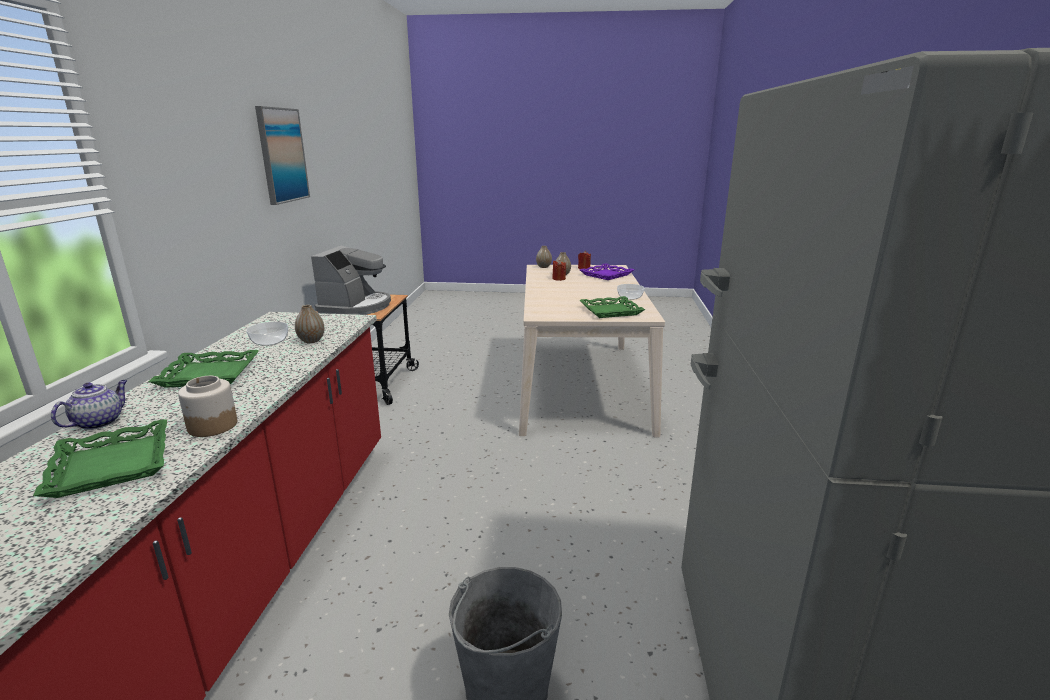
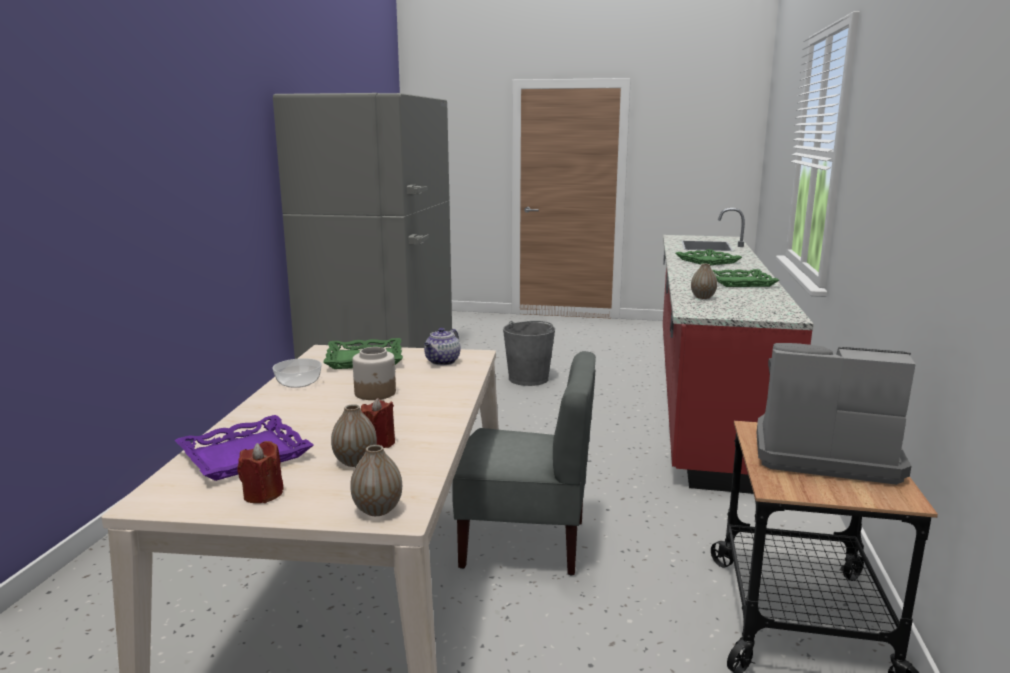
camera: 175 degrees left, 5 degrees down
(99, 422) = (752, 269): teapot -> teapot (442, 362)
(212, 426) = (686, 267): jar -> jar (375, 393)
(270, 342) = (740, 297): bowl -> none
(282, 155) = (952, 142): picture -> none
(356, 307) = (822, 453): coffee machine -> coffee machine turned 90 degrees clockwise
(501, 410) = (524, 542): none -> grey chair

